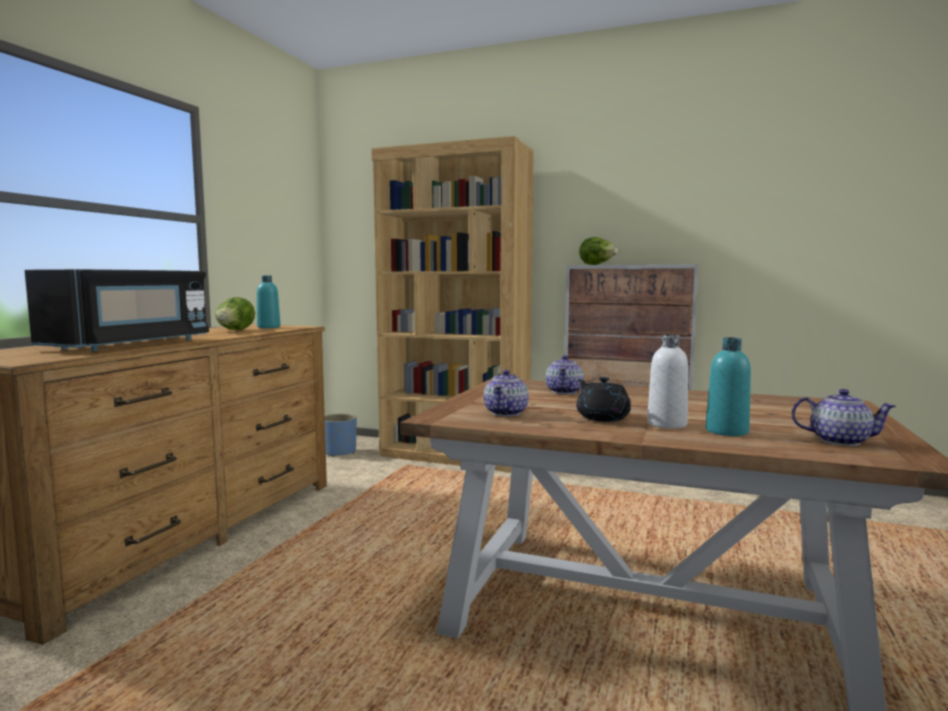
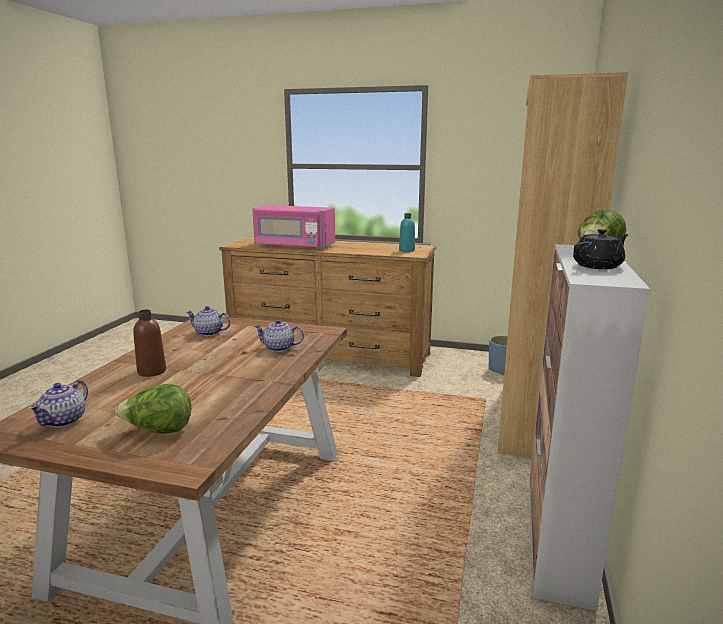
camera: 85 degrees right, 10 degrees up
(131, 344) = (294, 246): black microwave -> pink microwave
(235, 331) = (376, 248): lettuce -> lettuce (158, 431)
(602, 417) = (182, 355): black teapot -> black teapot (598, 266)
(667, 424) = (152, 371): white bottle -> brown bottle
(727, 431) = (119, 387): turquoise bottle -> none

